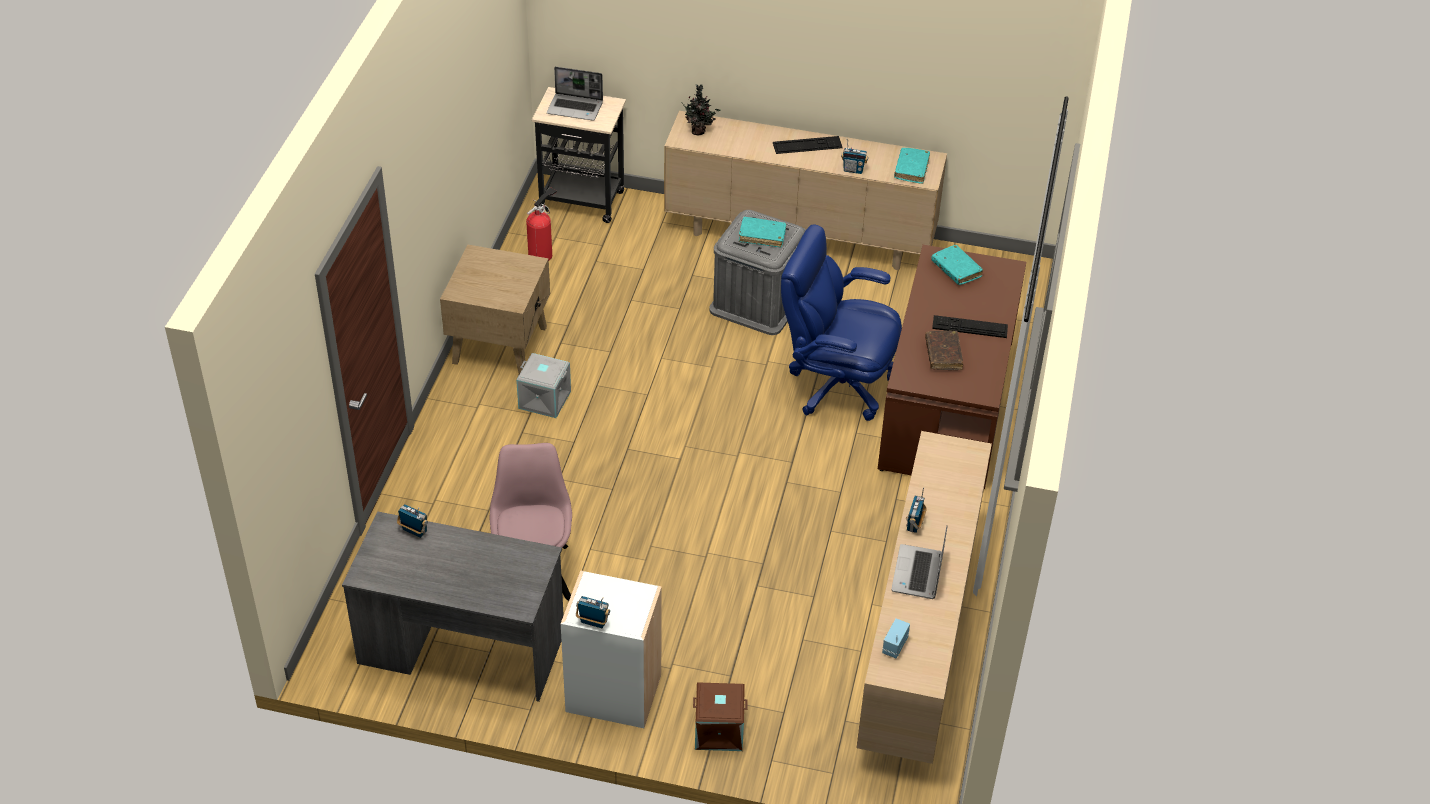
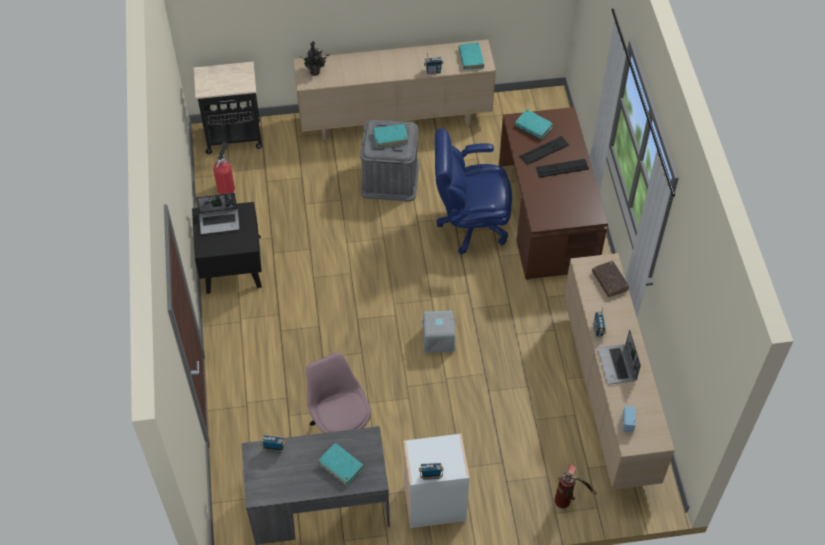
camera: 20 degrees left, 10 degrees up
(487, 576) = (341, 466): none -> turquoise book
(500, 344) = (232, 267): beige nightstand -> black nightstand
(544, 400) = (283, 301): grey storage box -> grey storage box (438, 340)
(575, 108) = (222, 79): laptop -> laptop (220, 221)
(719, 729) = (513, 503): brown storage box -> none
(799, 749) = (569, 498): none -> fire extinguisher
(807, 145) = (393, 61): keyboard -> keyboard (544, 150)
(943, 354) = (555, 195): brown book -> brown book (609, 281)

